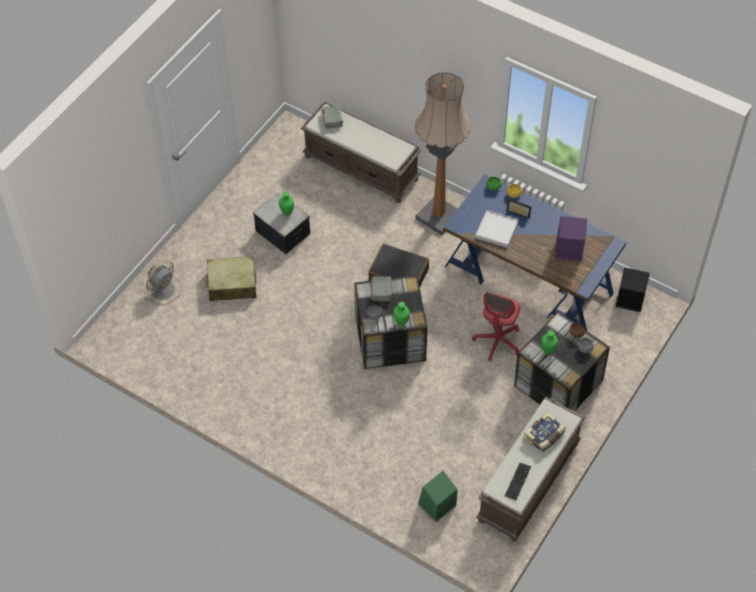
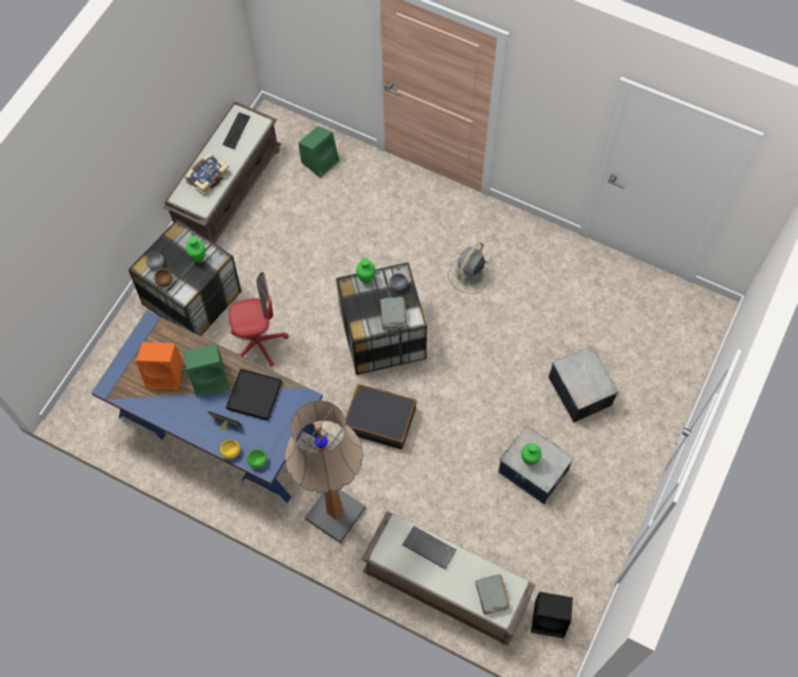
camera: 175 degrees right, 10 degrees up
(163, 289) = (660, 377): grey fan -> grey fan (468, 275)
(232, 284) = (580, 391): beige suitcase -> storage box
(372, 148) = (428, 548): none -> keyboard
(496, 230) = (254, 395): white tray -> black tray
(497, 341) = (259, 343): red office chair -> red office chair turned 60 degrees clockwise
(531, 244) = (211, 378): none -> green speaker
(568, 249) = (165, 374): purple speaker -> orange speaker
(629, 299) = (100, 410): black speaker -> black speaker (550, 619)

